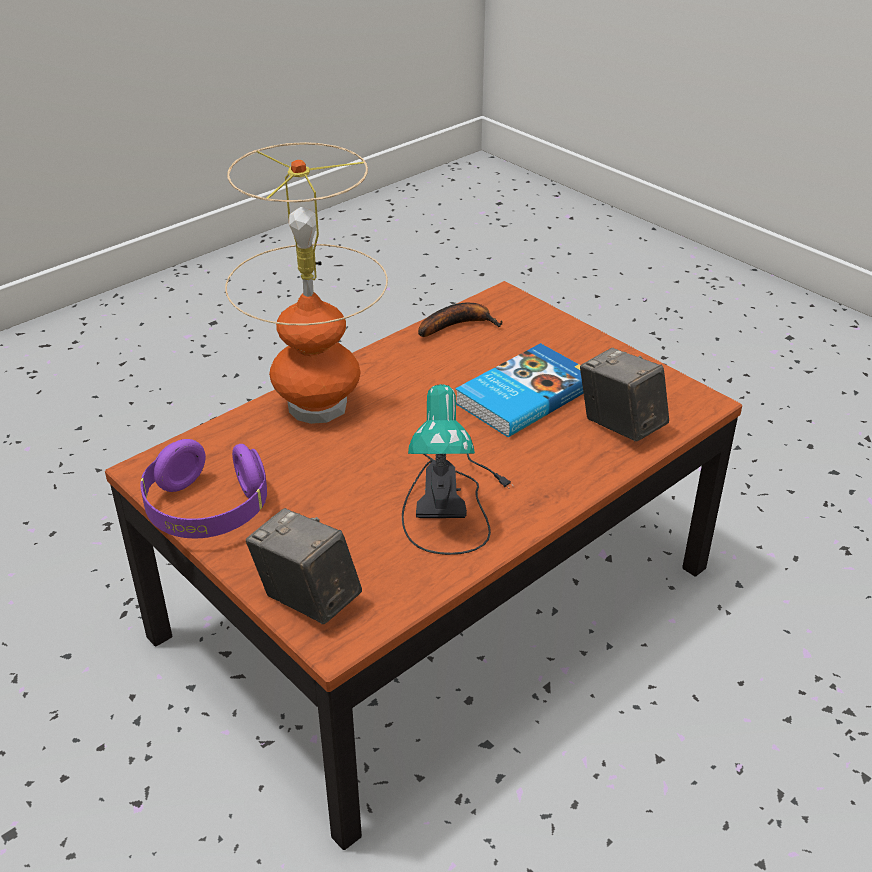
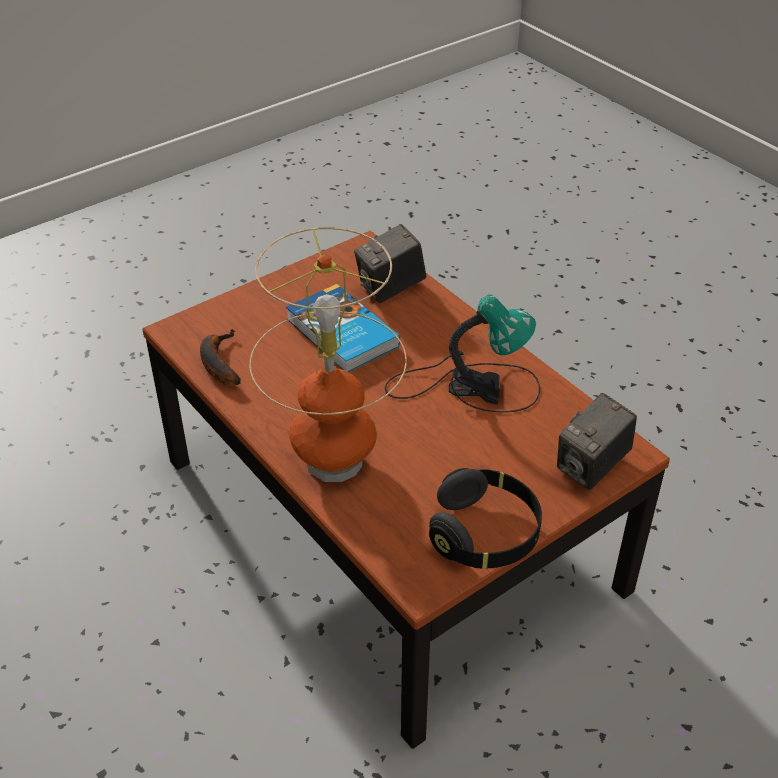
camera: 85 degrees left, 5 degrees up
(207, 510) = (485, 534): purple headphones -> black headphones

